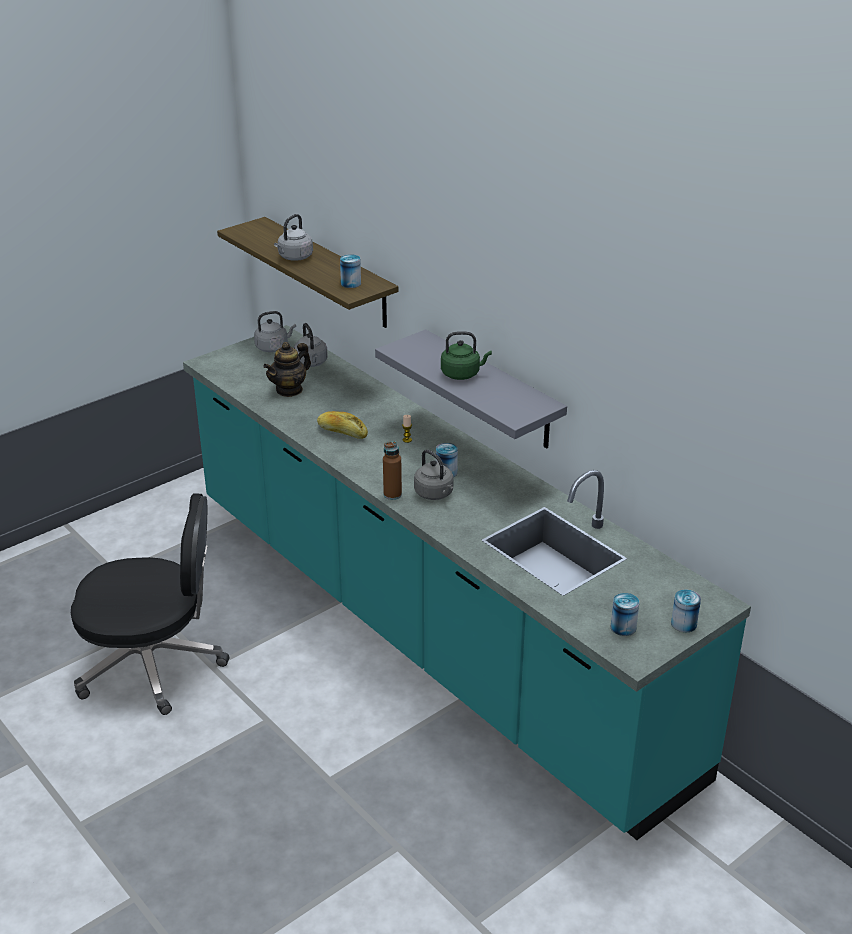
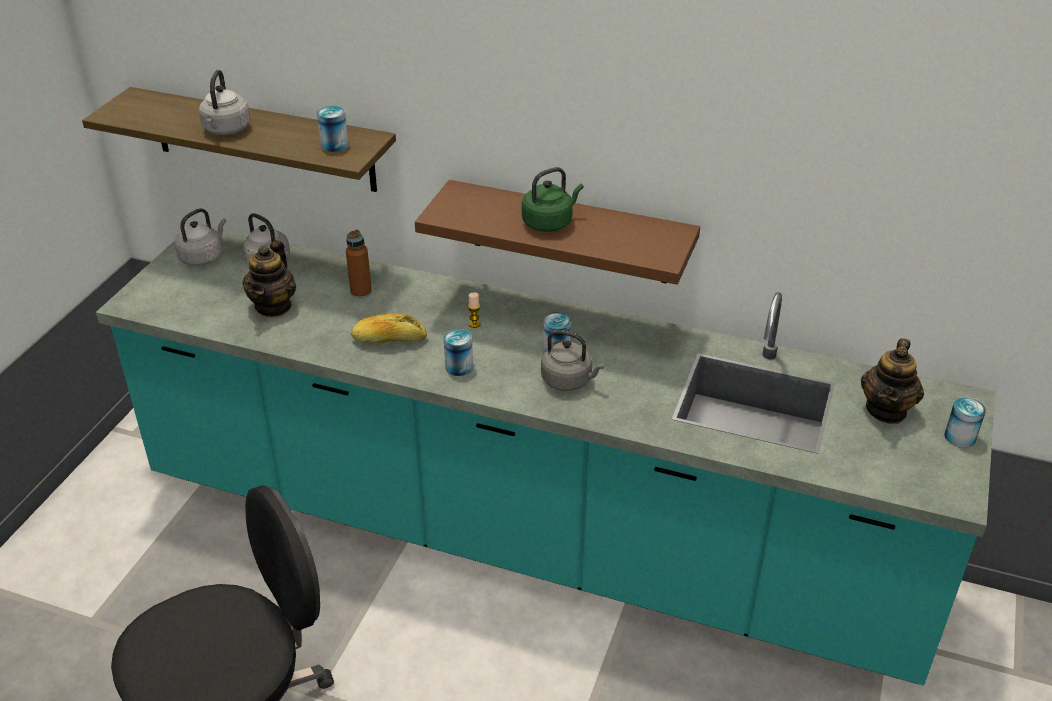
camera: 30 degrees left, 5 degrees up
(392, 494) = (522, 399): brown bottle -> brown bottle (361, 292)
(492, 390) = (570, 232): grey shelf -> brown shelf
(623, 627) = (911, 466): can -> can (459, 367)
(646, 588) = (886, 410): none -> teapot

